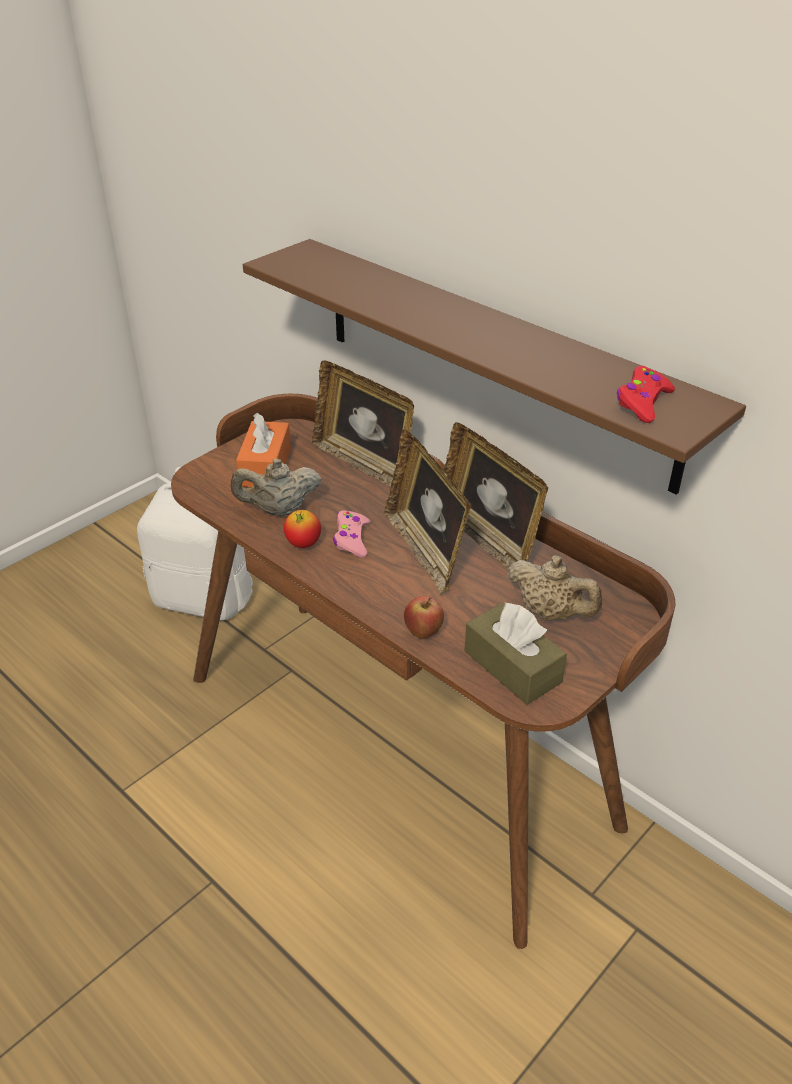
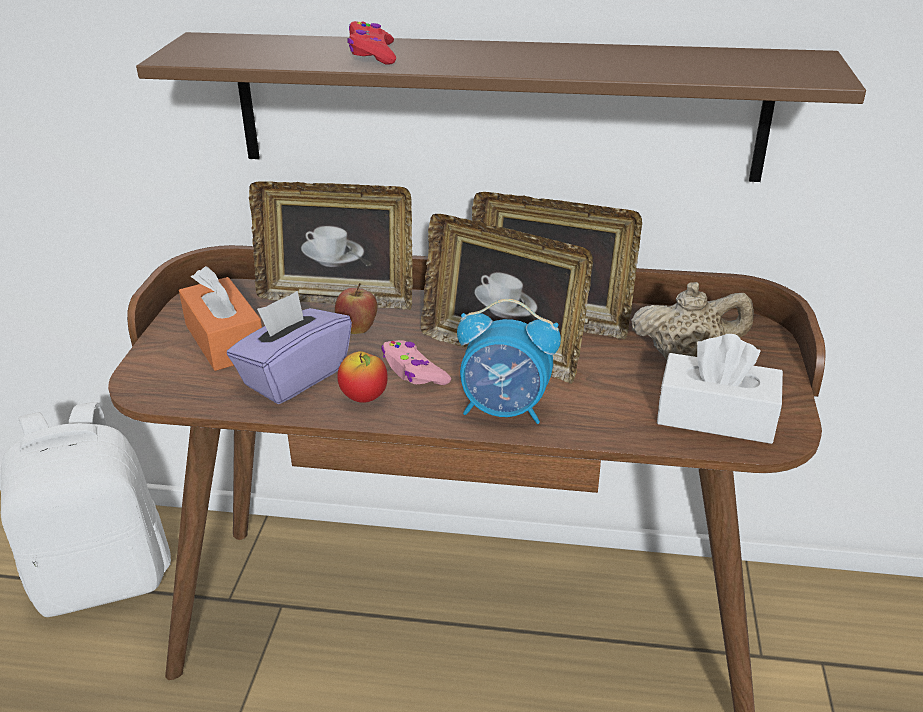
camera: 35 degrees left, 5 degrees down
(279, 510) = (294, 376): beige teapot -> purple tissue box
(377, 593) = (505, 410): none -> alarm clock
(423, 633) = (598, 426): apple -> apple (358, 330)
(512, 666) = (715, 416): brown tissue box -> white tissue box
(642, 402) = (764, 68): red game controller -> red game controller (372, 54)

